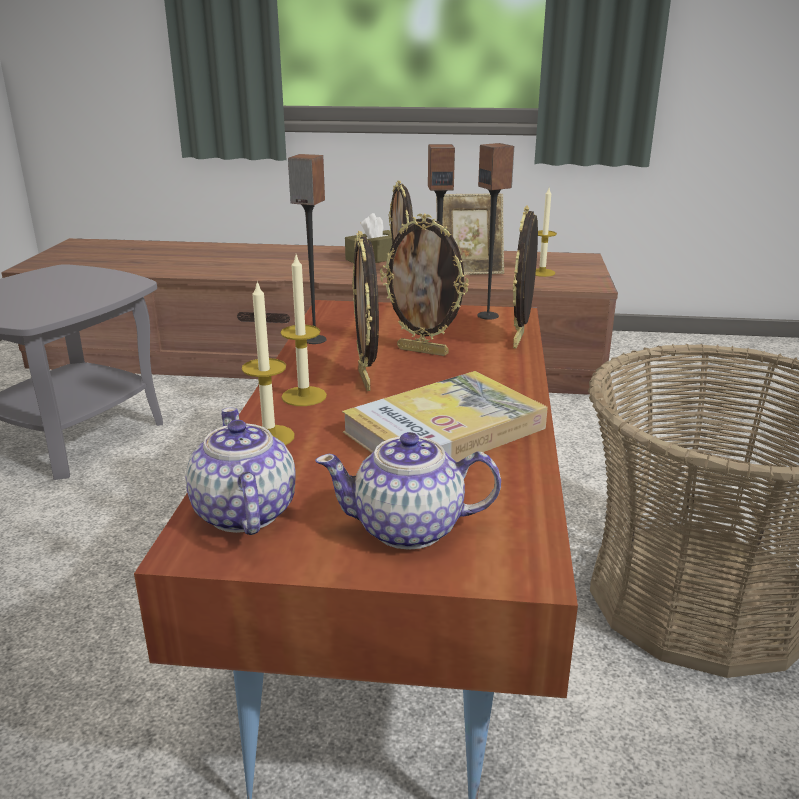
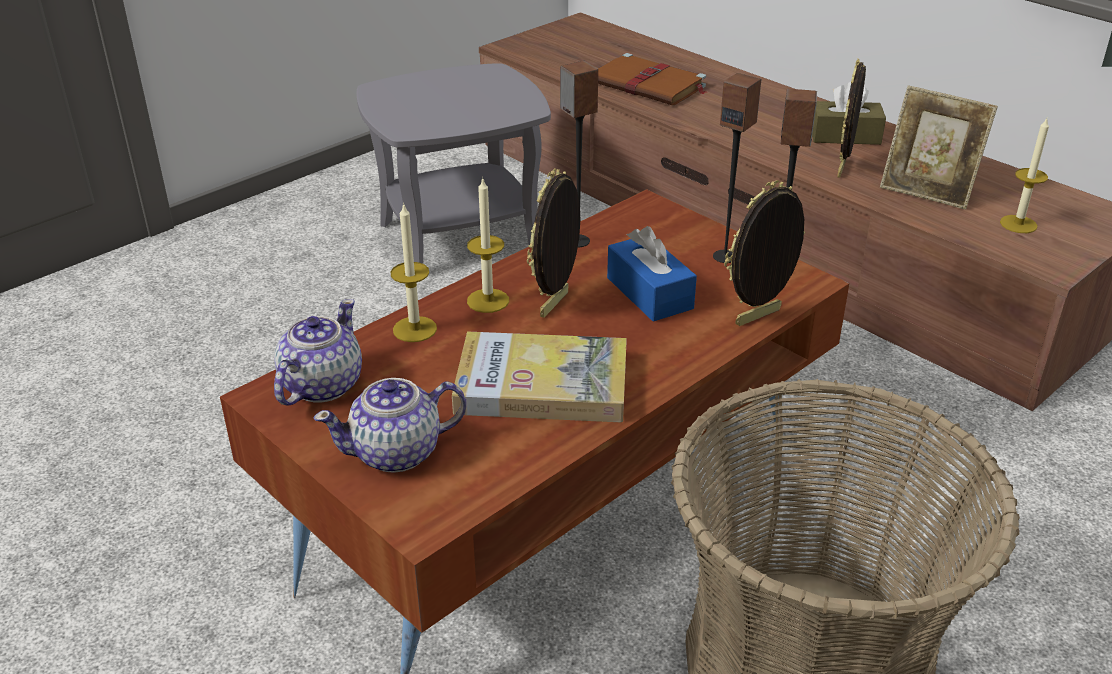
camera: 40 degrees right, 10 degrees up
(192, 263) = (649, 85): none -> brown book
(410, 528) = (397, 452): teapot -> teapot turned 60 degrees counterclockwise
(423, 351) = (649, 293): picture frame -> blue tissue box

